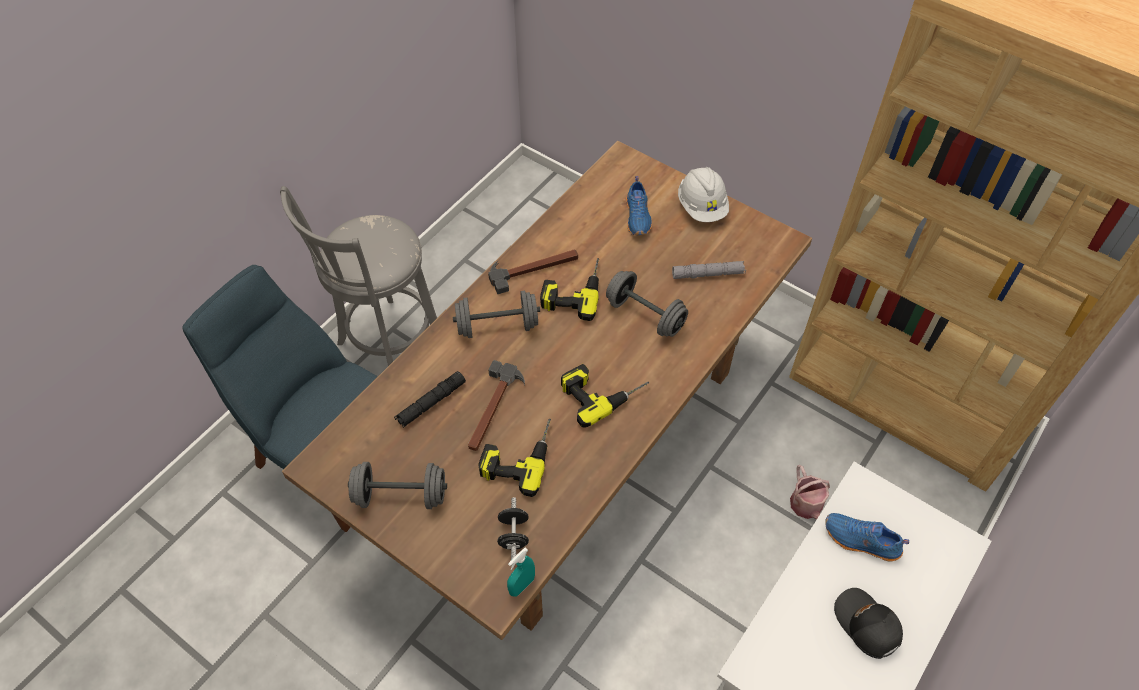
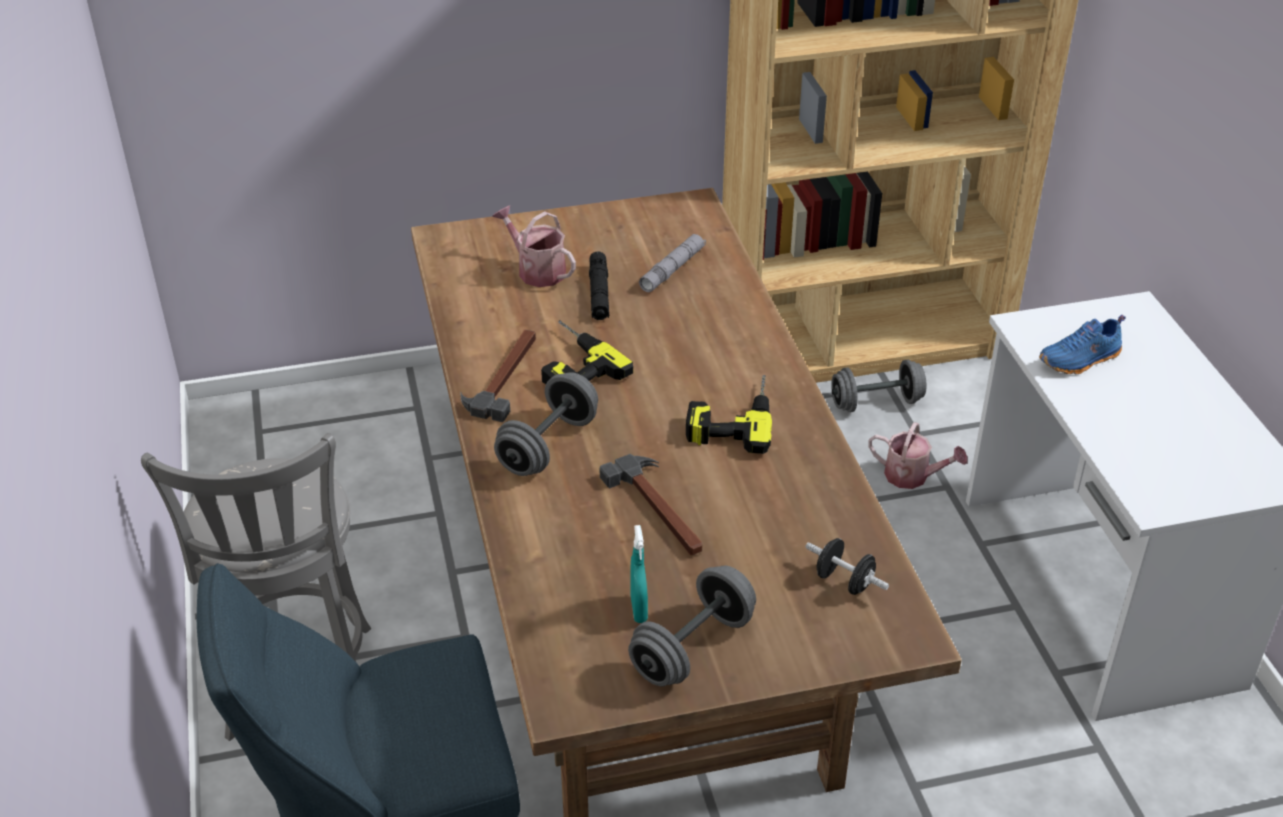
camera: 50 degrees left, 15 degrees down
(431, 403) = (590, 554): black flashlight -> black flashlight (599, 293)
(517, 454) = (742, 523): power drill -> none
(522, 585) = (915, 609): turquoise spray bottle -> turquoise spray bottle (639, 610)
(638, 217) = (536, 270): blue shoe -> watering can
(645, 315) = (671, 336): grey dumbbell -> grey dumbbell (876, 403)
(702, 207) = (582, 225): white hard hat -> none
(866, 625) = (1170, 408): black cap -> none

